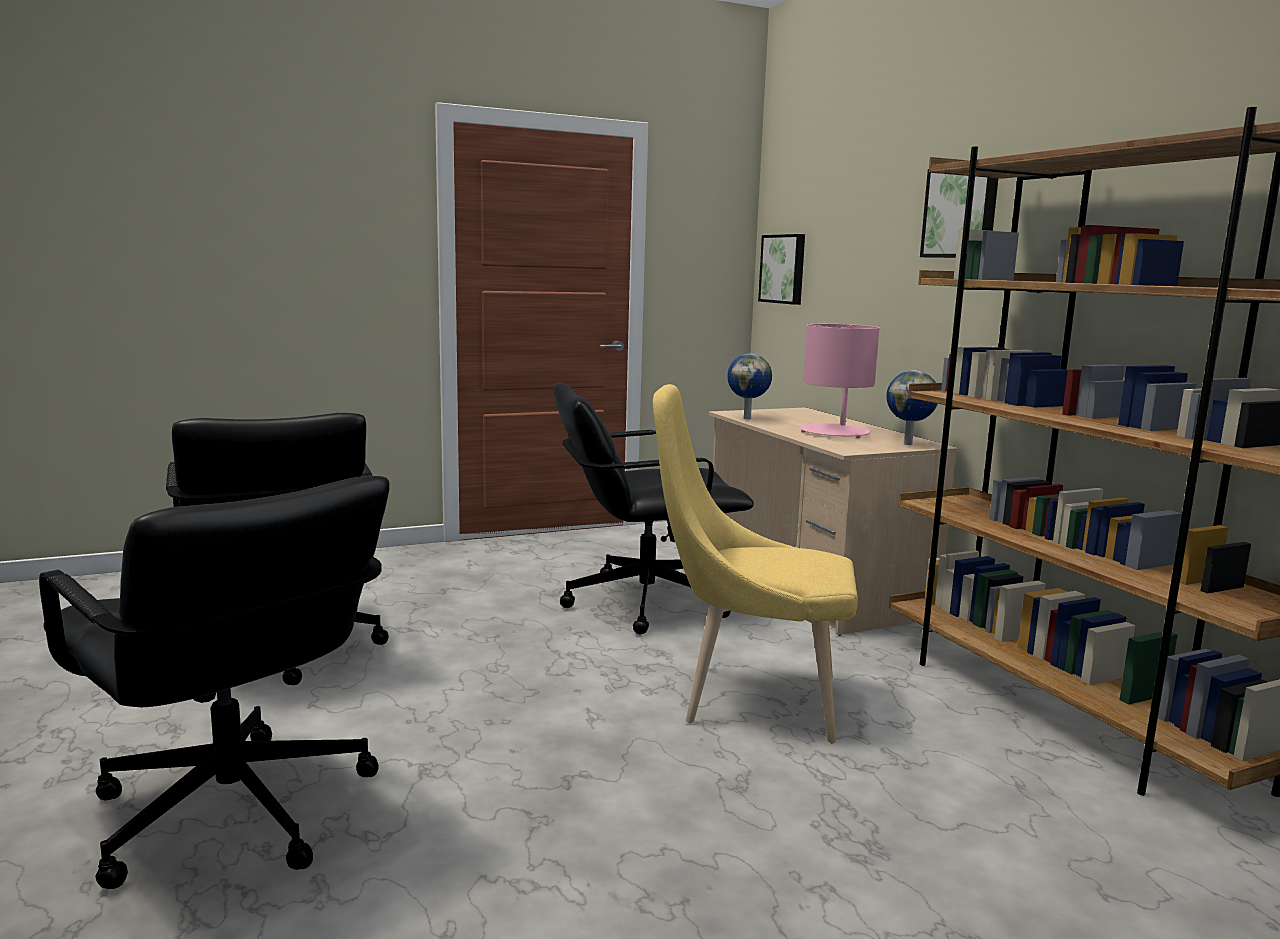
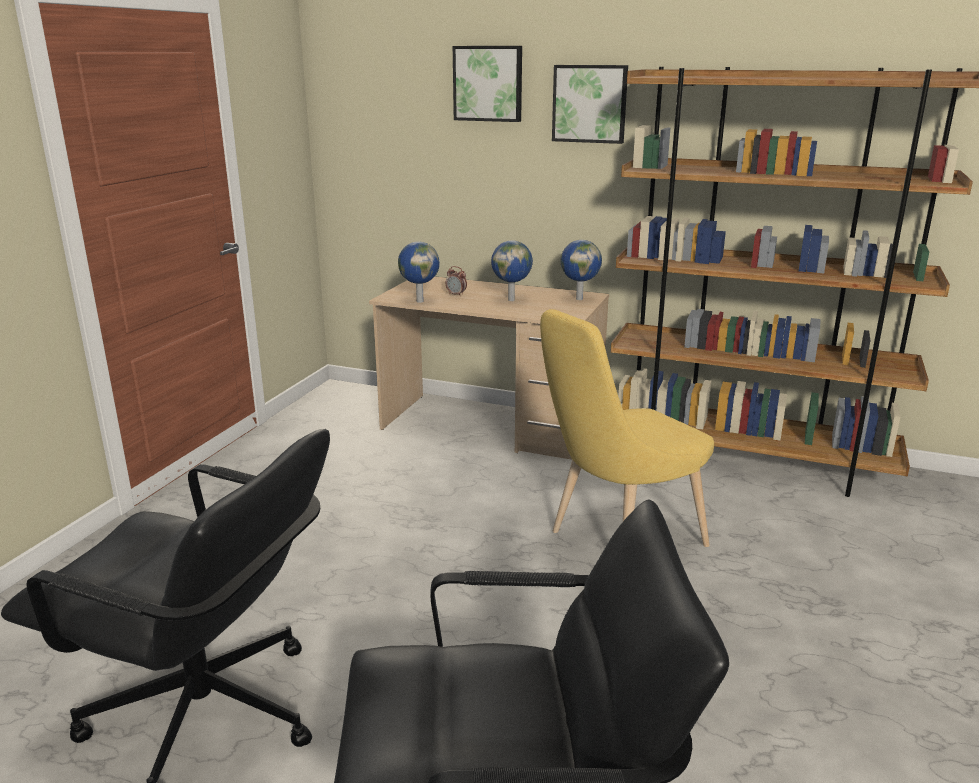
camera: 45 degrees left, 10 degrees up
(643, 602) = (415, 496): black office chair -> none
(784, 269) = (360, 145): picture -> picture (488, 83)
(794, 421) = (456, 295): none -> alarm clock
(835, 432) = (512, 300): pink table lamp -> globe

